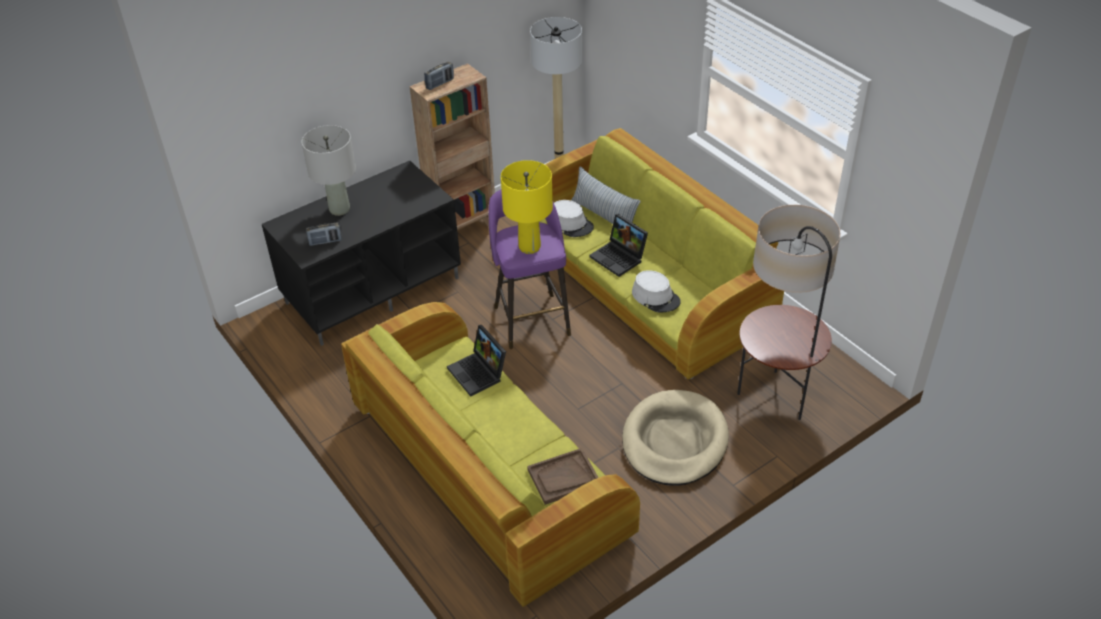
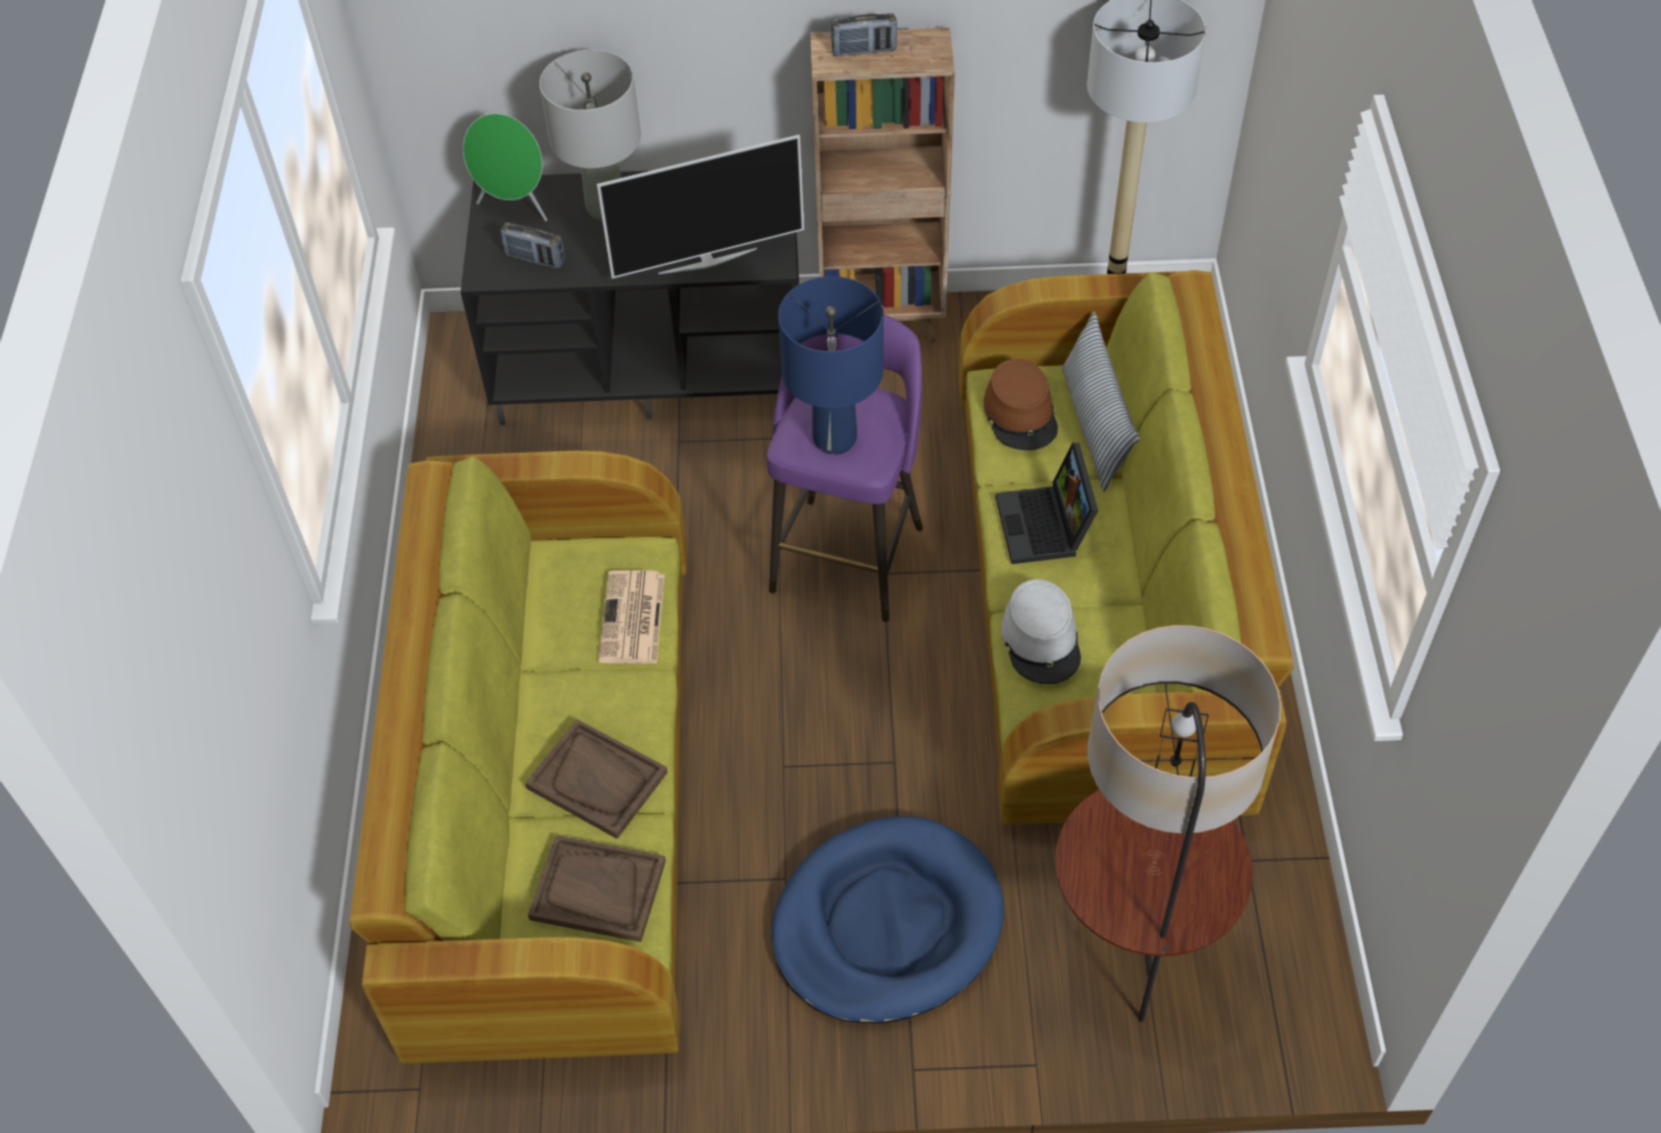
camera: 35 degrees right, 10 degrees up
(294, 226) = (515, 207): none -> green speaker
(407, 209) = (707, 260): none -> television
(479, 373) = (633, 619): laptop -> newspaper
(523, 438) = (597, 780): none -> brown tray
(529, 247) = (834, 438): yellow table lamp -> blue table lamp
(571, 224) = (1021, 414): grey hat -> brown hat
(674, 441) = (886, 925): beige dog bed -> blue dog bed

